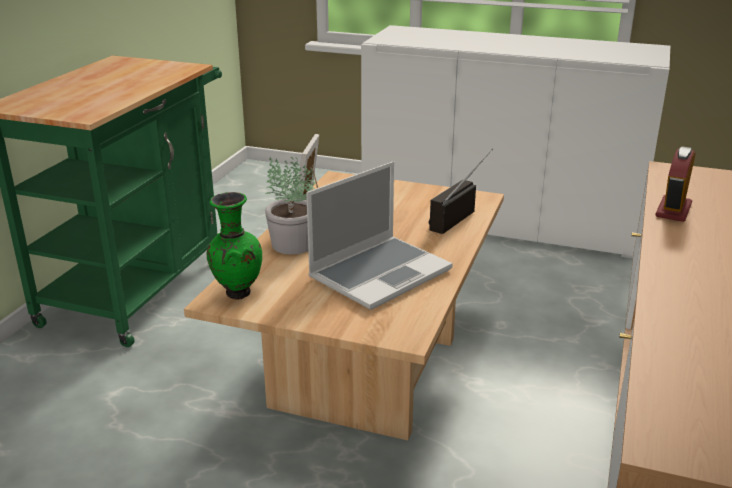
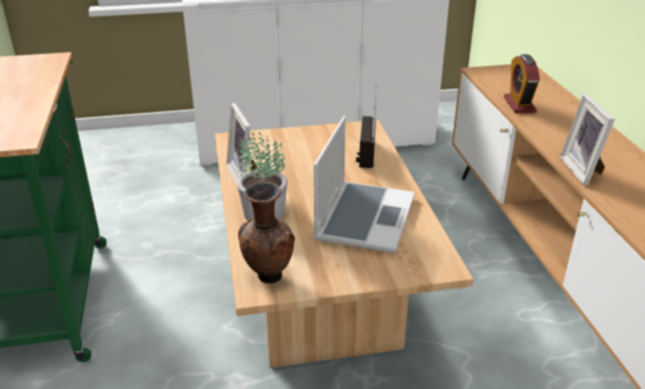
camera: 30 degrees left, 5 degrees up
(236, 293) = (267, 276): green vase -> brown vase
(666, 290) = (583, 170): none -> picture frame

